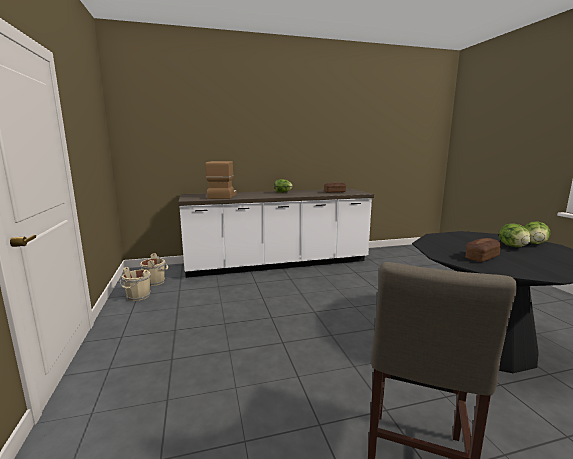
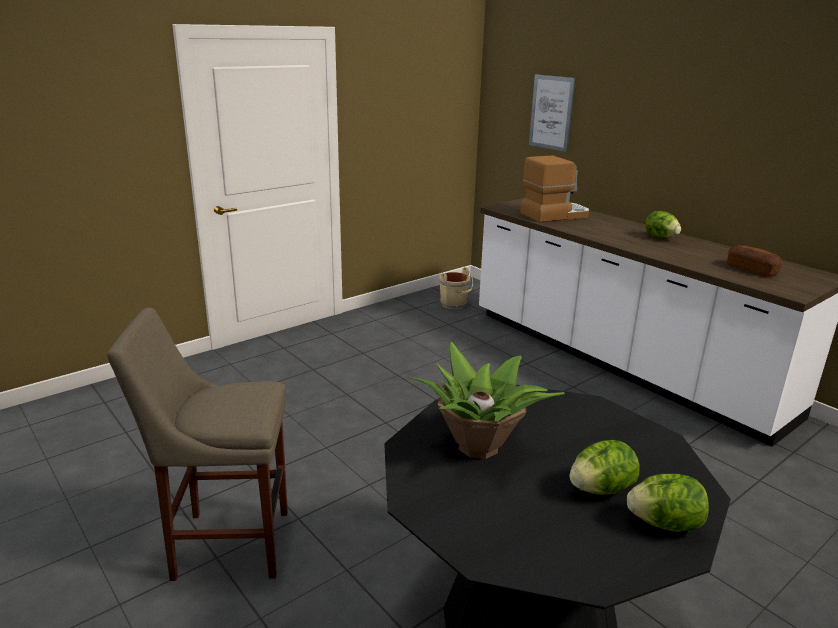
camera: 65 degrees right, 10 degrees up
(138, 296) = (411, 309): beige bucket -> none
(181, 140) = (551, 113): none -> picture
(482, 257) = (479, 445): bread -> potted plant

